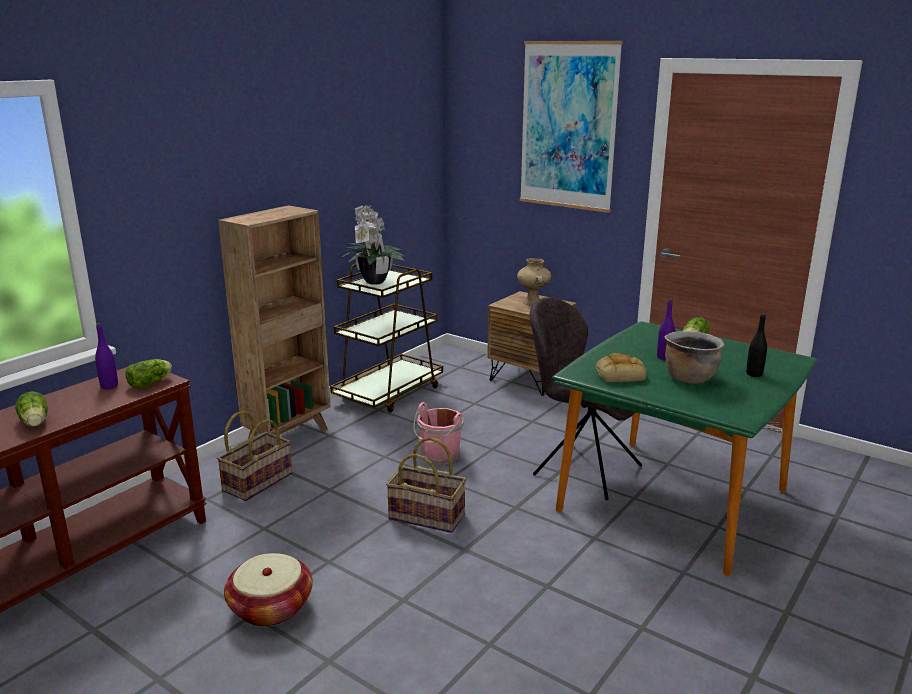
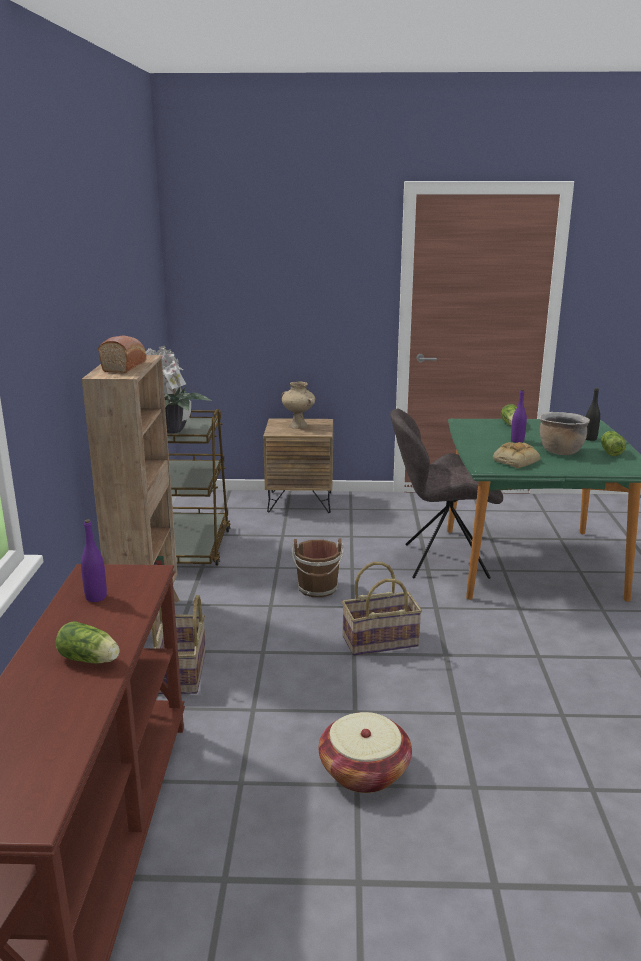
camera: 35 degrees left, 0 degrees up
(151, 383) = (138, 579): lettuce -> lettuce (610, 451)
(269, 215) = (125, 366): none -> bread
(439, 456) = (318, 589): pink bucket -> brown bucket
(568, 126) = (312, 249): picture -> none

